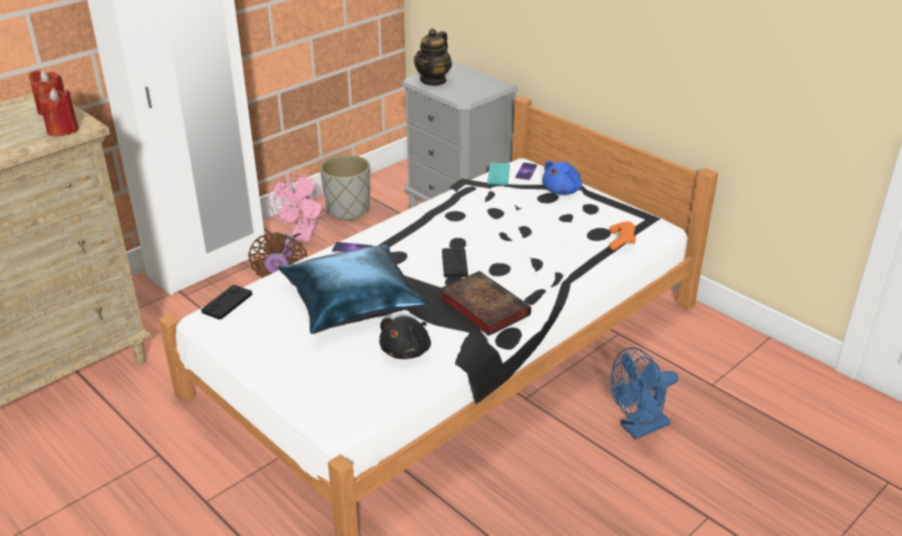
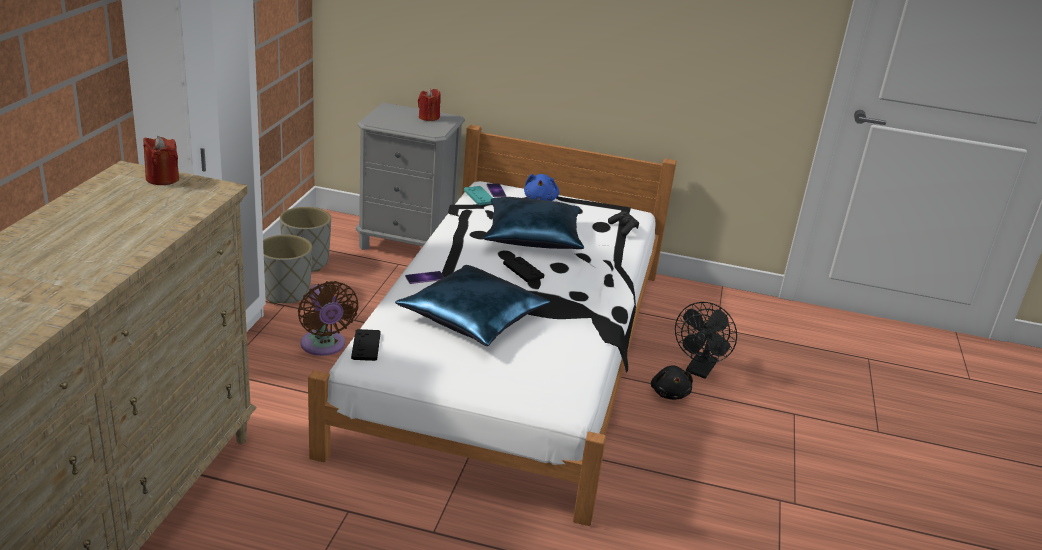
camera: 35 degrees left, 5 degrees down
(63, 130) = (206, 194): red candle -> red candle (428, 117)
(303, 236) = (286, 293): pink fan -> grey planter
(407, 350) = (559, 342): black plush toy -> black plush toy (669, 393)
(433, 80) = (388, 120): teapot -> none
(482, 306) = (580, 296): book -> none
(508, 229) = (533, 236): none -> blue pillow
(621, 241) = (623, 229): orange game controller -> black game controller
(638, 428) = (699, 370): blue fan -> black fan

